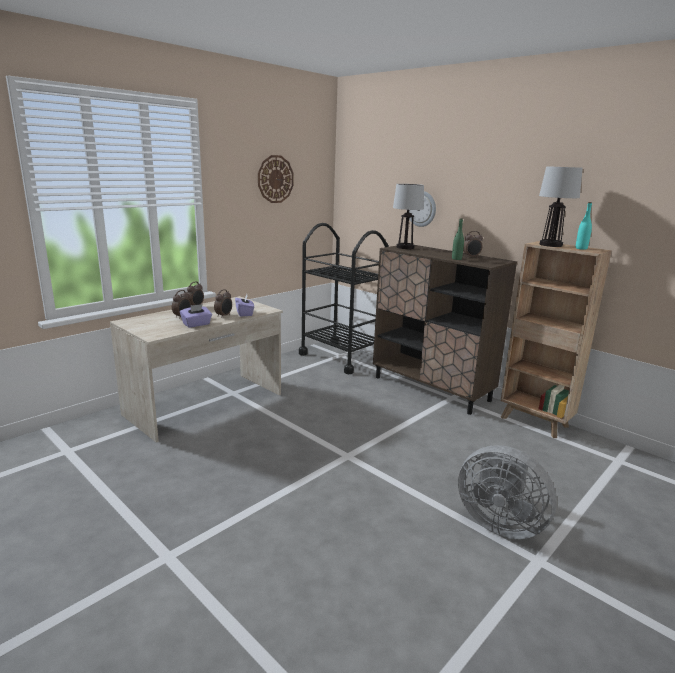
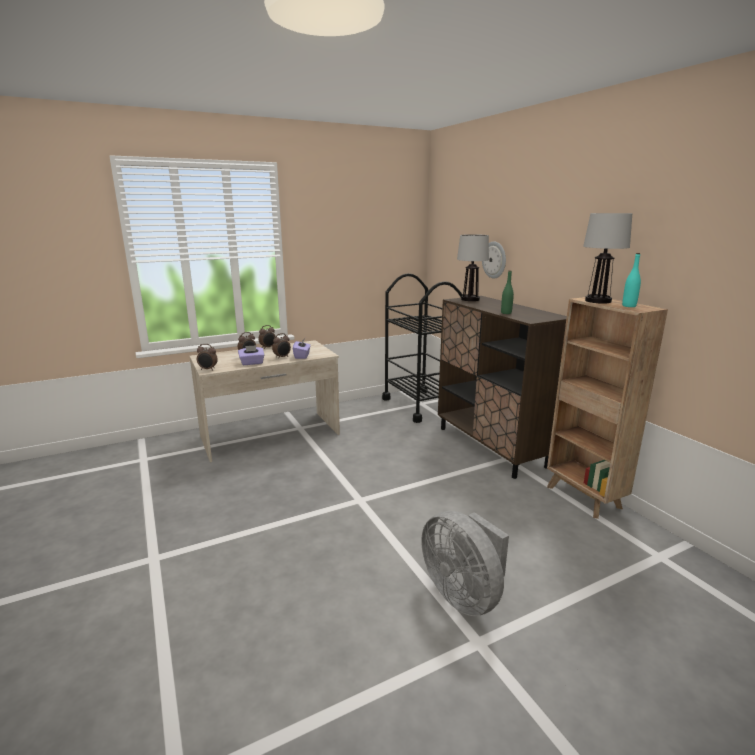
camera: 20 degrees right, 0 degrees up
(275, 179) = (359, 232): wall clock -> none
(471, 257) = (527, 311): alarm clock -> alarm clock (208, 369)

